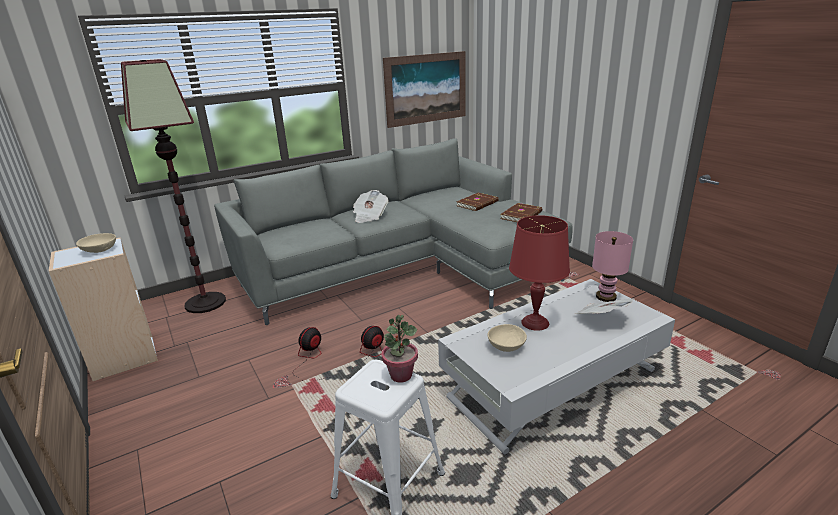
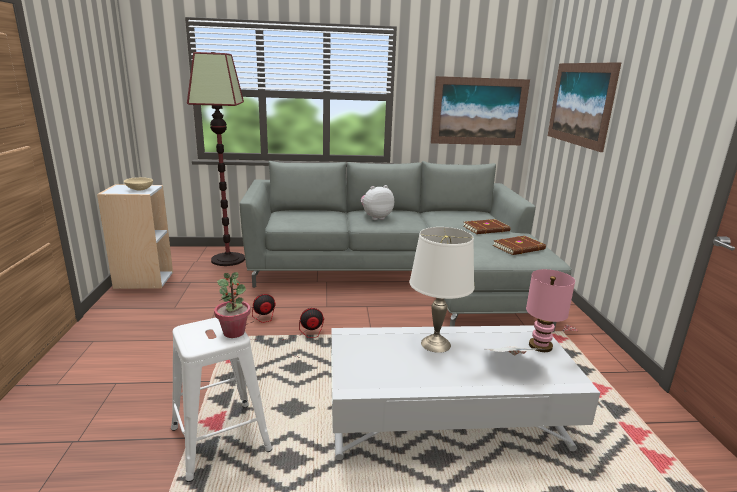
camera: 25 degrees right, 5 degrees down
(369, 216) = (376, 217): newspaper -> plush toy
(506, 346) = (383, 354): beige bowl -> none
(530, 73) = (580, 104): none -> picture
(535, 322) = (435, 344): red table lamp -> white table lamp

